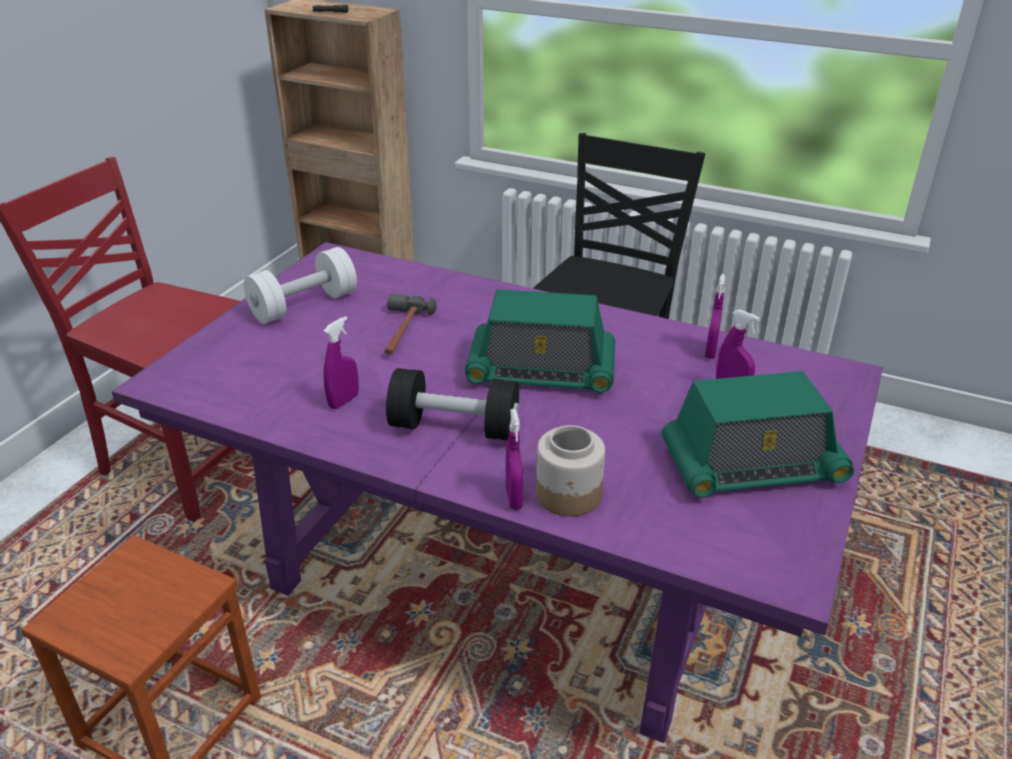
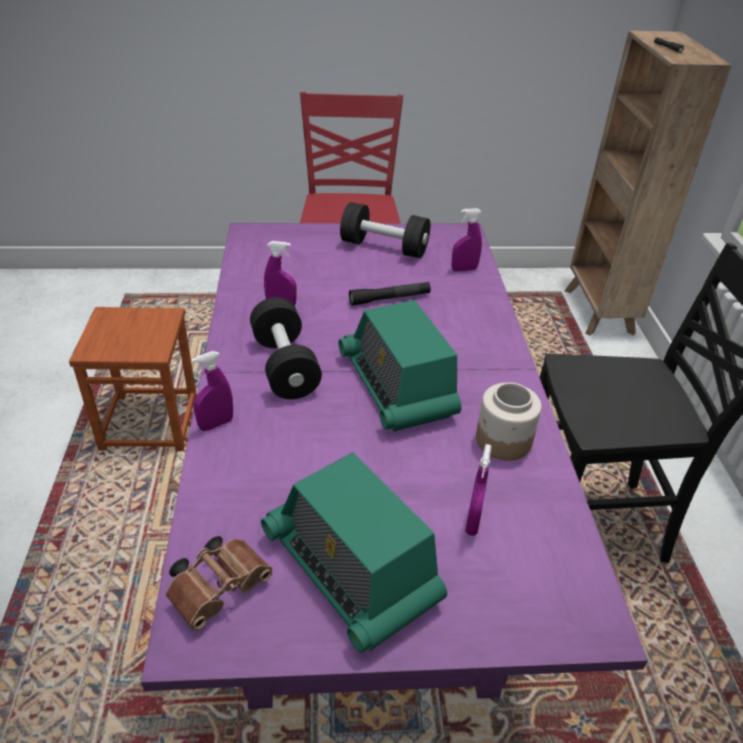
camera: 60 degrees right, 5 degrees up
(304, 305) = (384, 247): white dumbbell -> black dumbbell
(401, 332) = (389, 299): hammer -> black flashlight
(569, 495) = (236, 453): jar -> jar (503, 441)
(710, 352) = (530, 489): purple spray bottle -> purple spray bottle (464, 269)
(741, 547) = (220, 587): none -> brown binoculars

